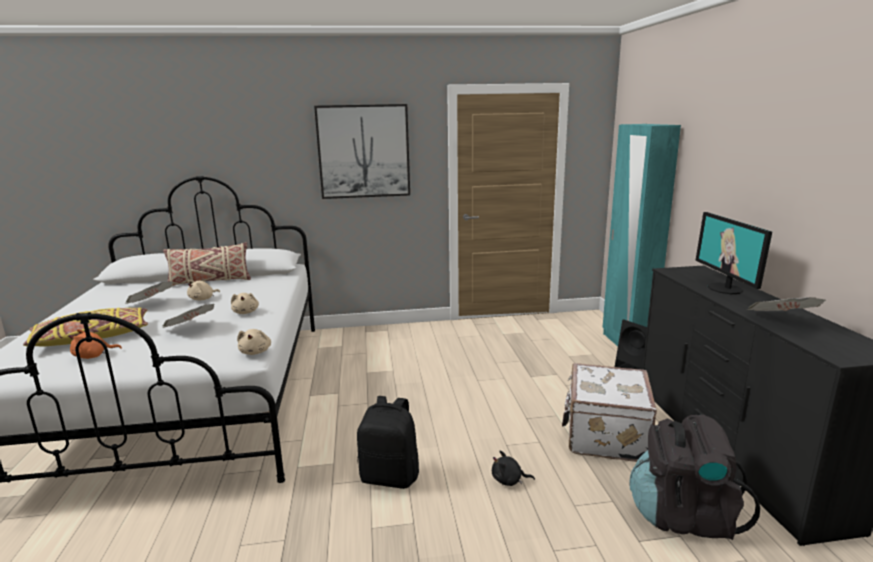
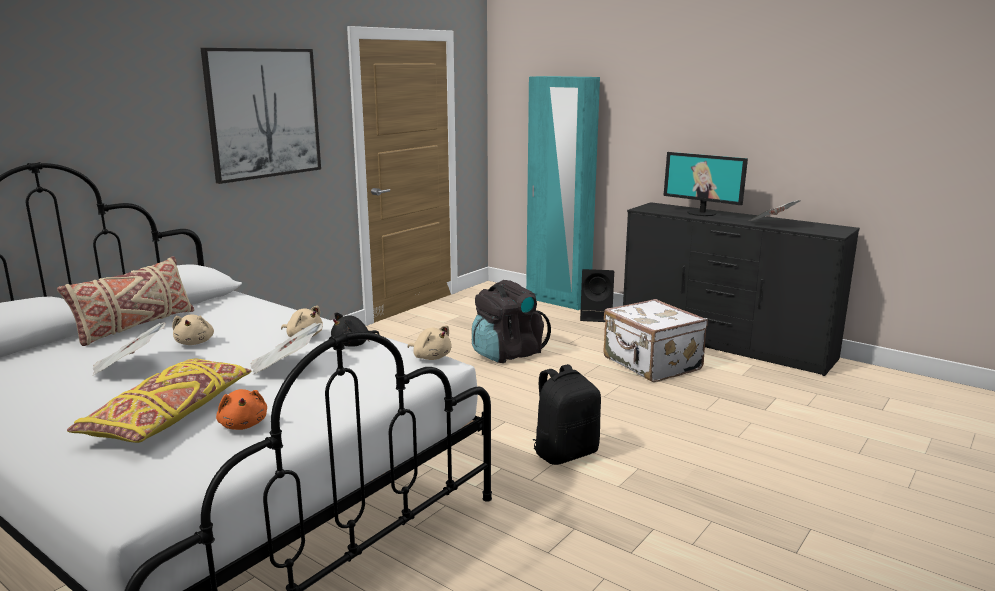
camera: 45 degrees left, 0 degrees up
(93, 356) = (243, 424): orange plush toy -> orange plush toy turned 45 degrees counterclockwise
(509, 480) = (646, 415): black plush toy -> black plush toy (353, 344)
(683, 515) = (761, 387): black backpack -> black backpack (507, 353)

